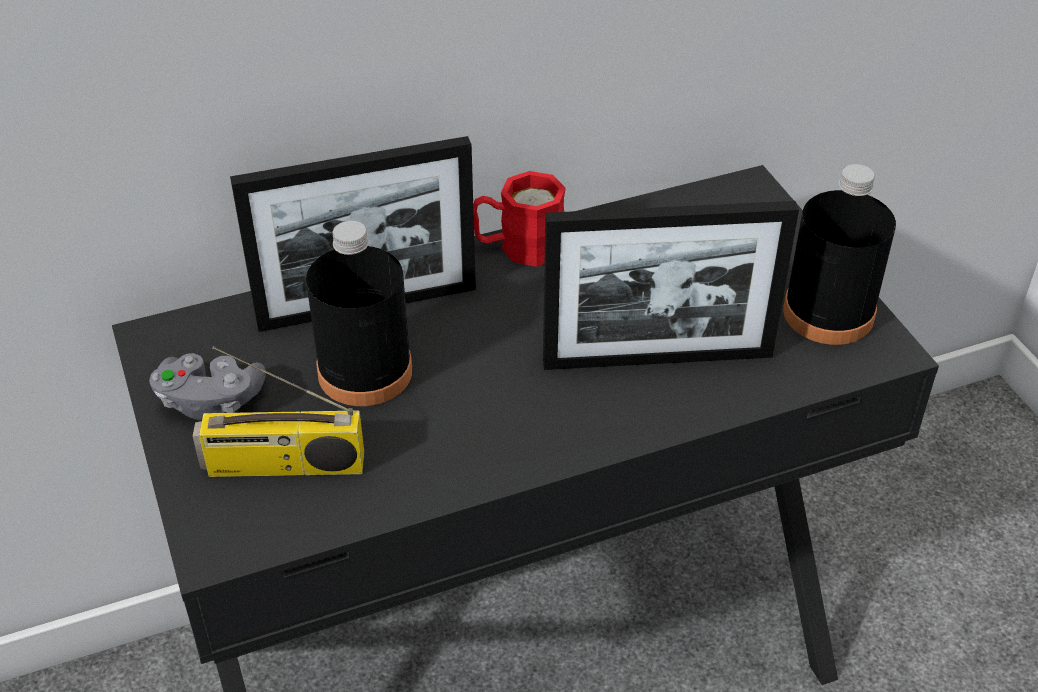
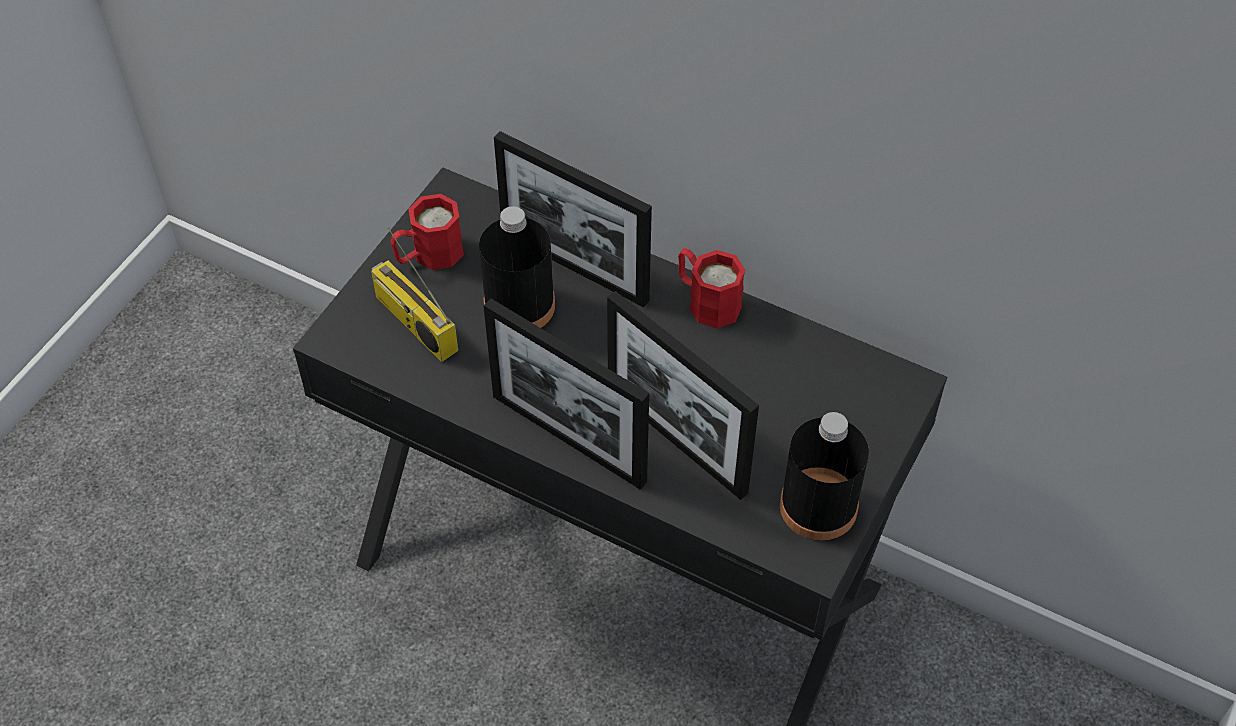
camera: 50 degrees right, 10 degrees up
(210, 401) = (428, 255): grey game controller -> red mug
(573, 433) = (568, 438): none -> picture frame

